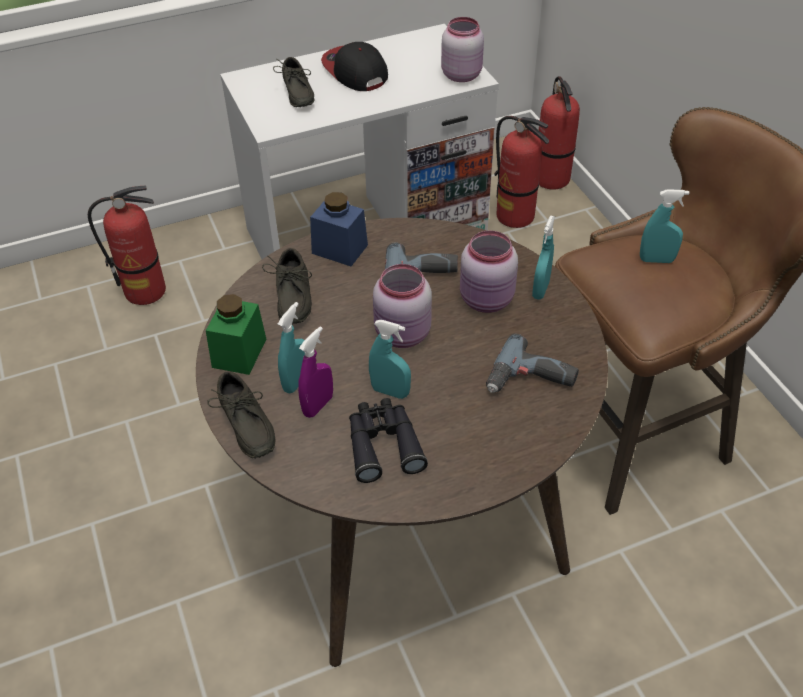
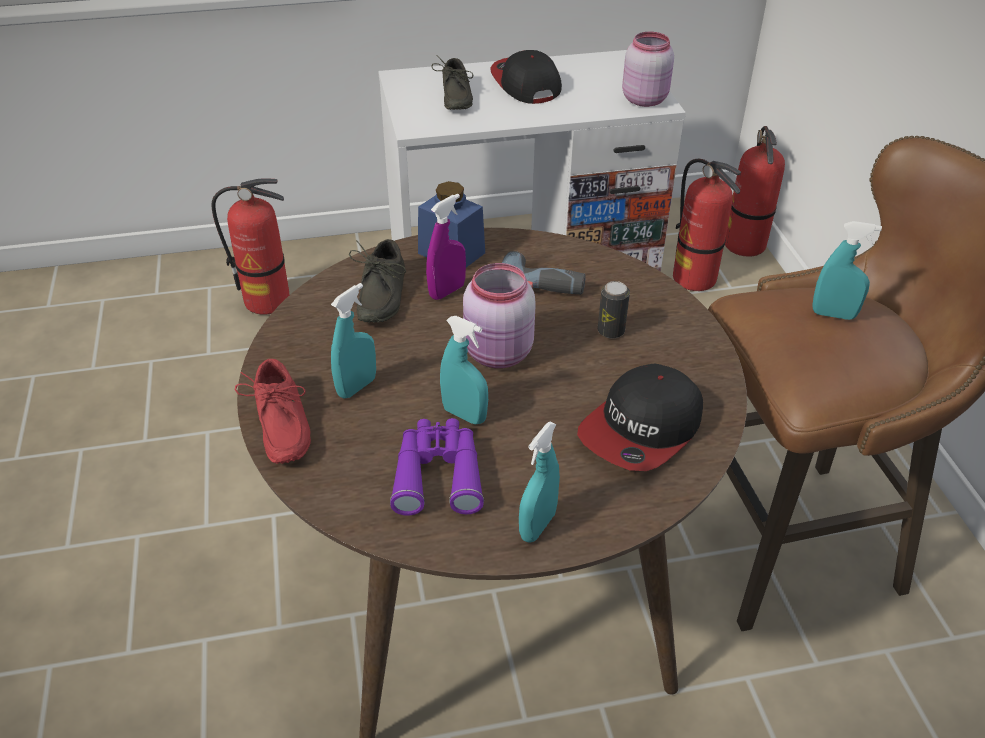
camera: 10 degrees right, 5 degrees down
(239, 353) = (300, 346): green jar -> none
(243, 427) = (278, 428): grey shoe -> red shoe
(318, 405) = (373, 417): purple spray bottle -> purple spray bottle (447, 291)
(383, 444) = (438, 474): black binoculars -> purple binoculars
(487, 300) = (611, 331): pink jar -> can
(531, 381) = (642, 429): power drill -> cap
(540, 290) = (679, 328): turquoise spray bottle -> turquoise spray bottle (537, 526)

